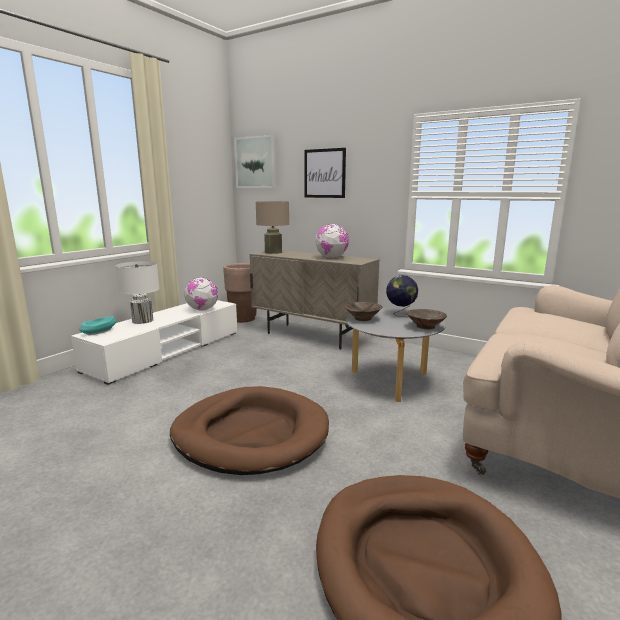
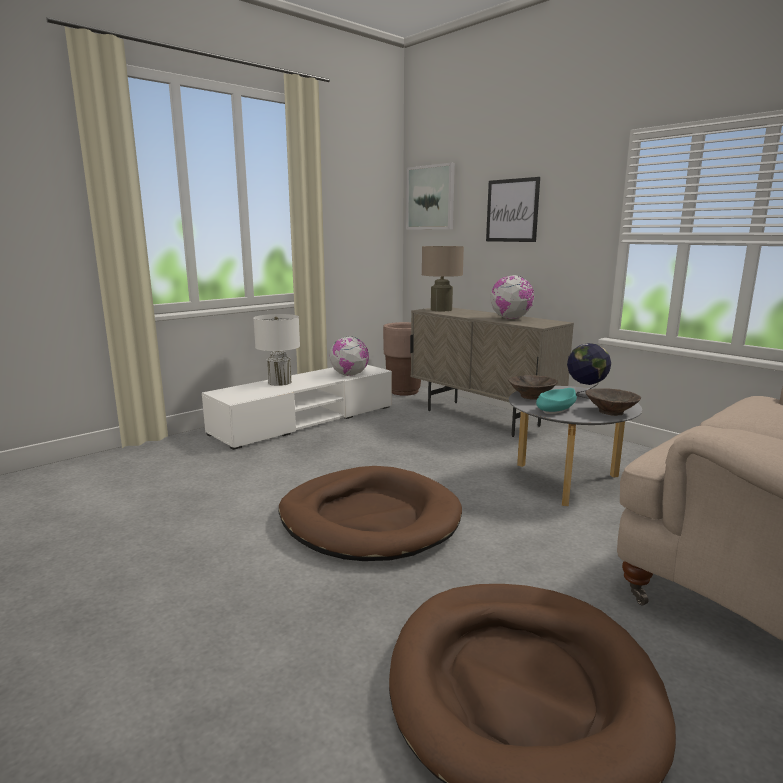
camera: 15 degrees right, 0 degrees up
(99, 331) = (231, 390): turquoise bowl -> turquoise bowl (555, 409)

